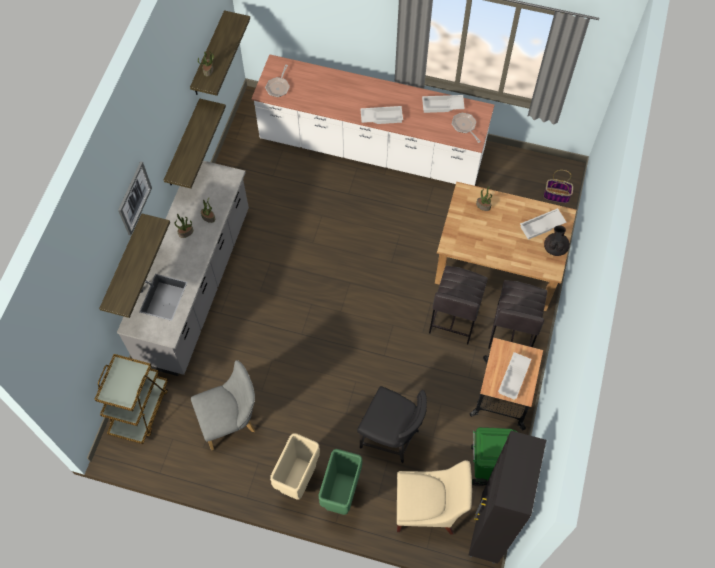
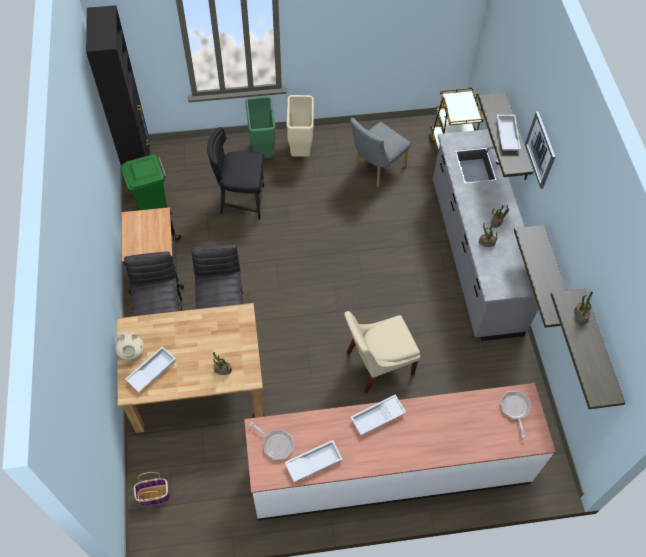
camera: 155 degrees right, 5 degrees down
(428, 509) = (191, 165): beige chair -> beige chair (376, 364)
(514, 378) = (142, 228): white tray -> white tray (506, 135)
(555, 248) = (131, 352): black teapot -> beige teapot

